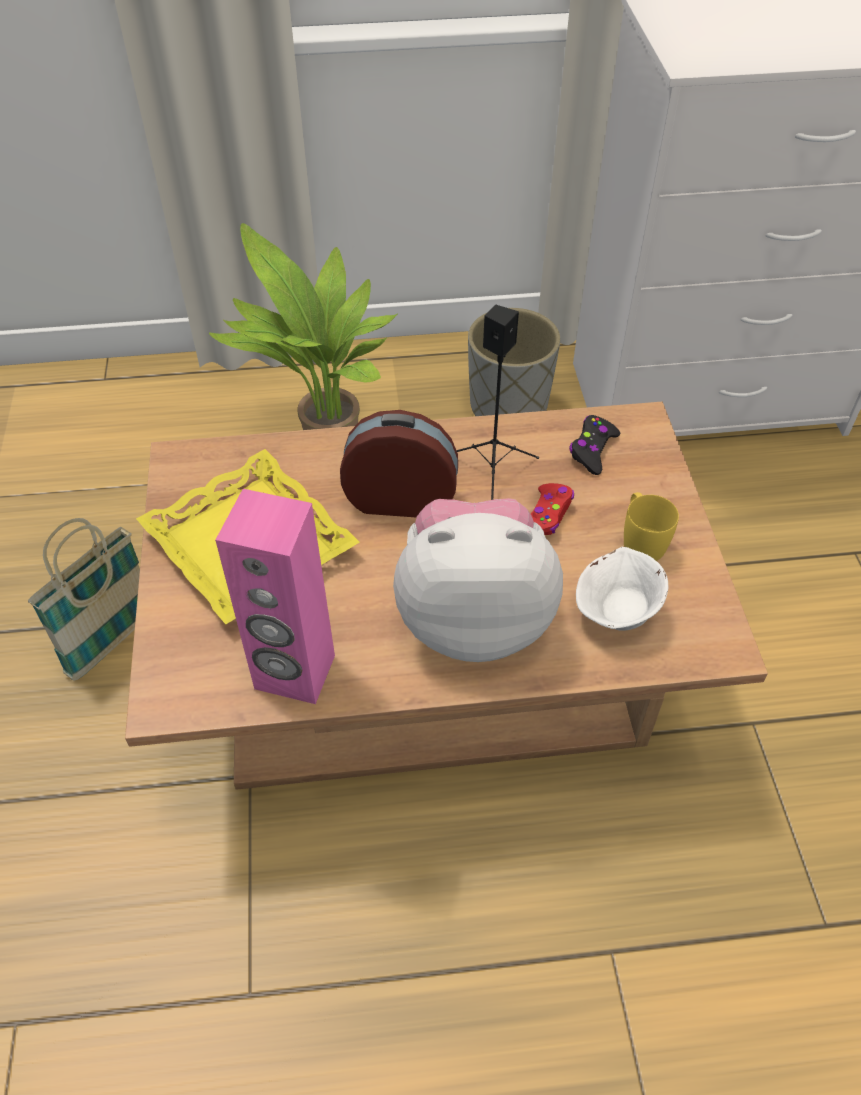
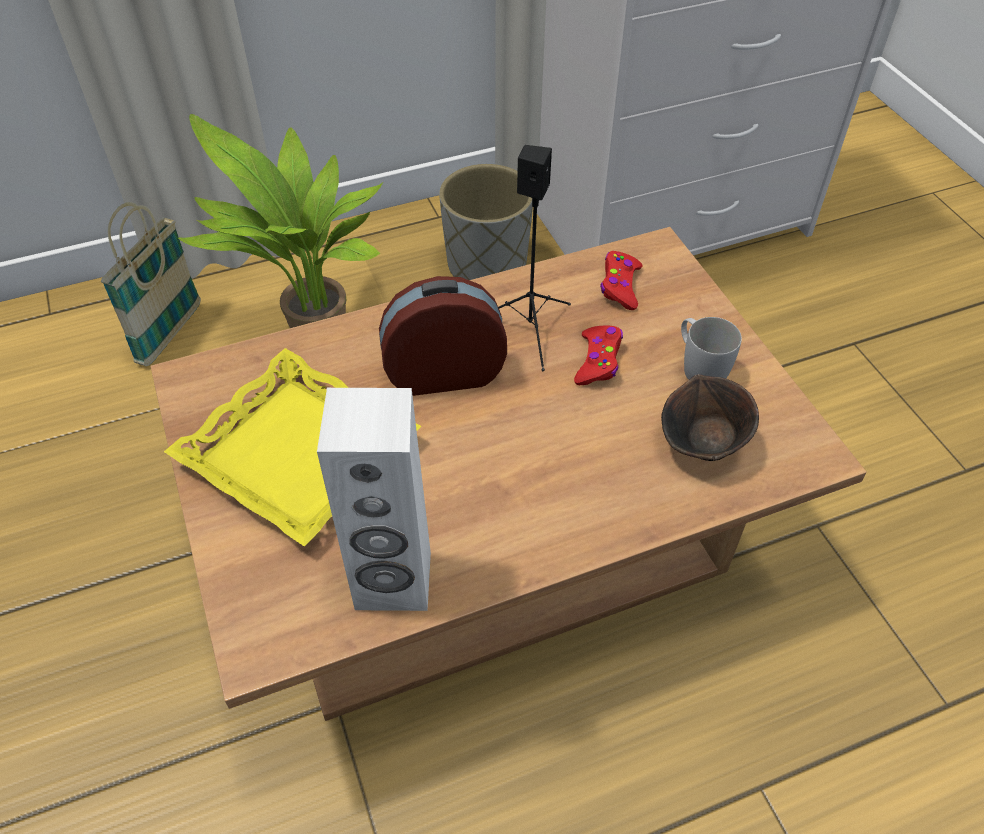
camera: 15 degrees left, 0 degrees up
(113, 641) = (141, 593): basket -> basket (170, 334)
(294, 673) = (393, 582): pink speaker -> white speaker
(474, 617) = (562, 479): plush toy -> none
(592, 450) = (620, 286): black game controller -> red game controller
(616, 614) = (702, 445): white bowl -> brown bowl
(640, 540) = (699, 366): yellow mug -> white mug

